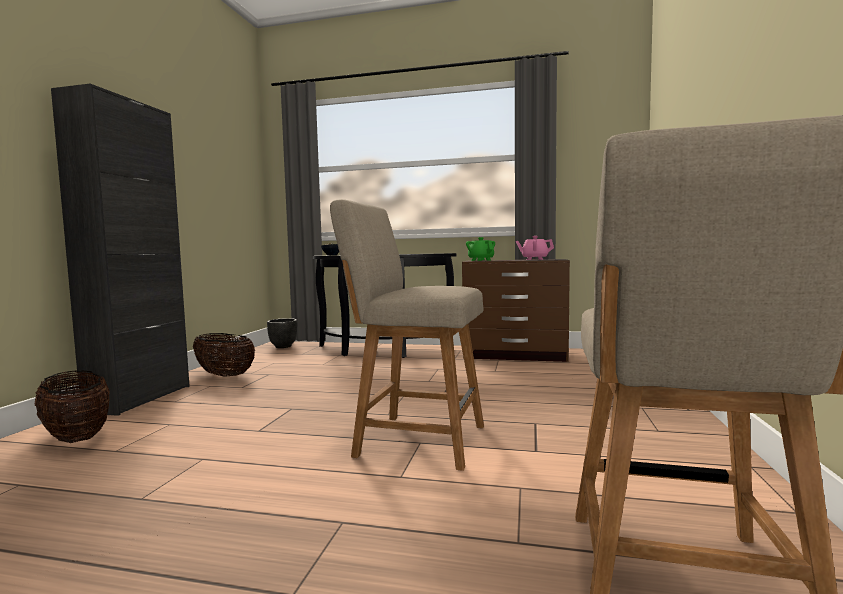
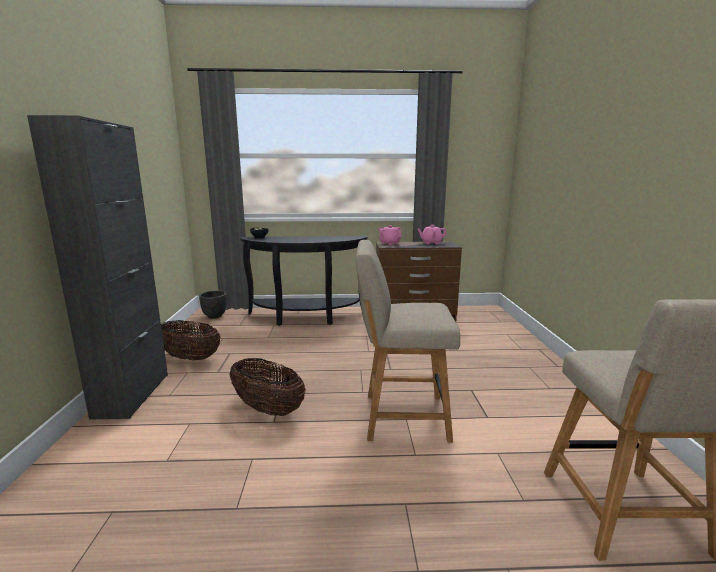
camera: 15 degrees left, 10 degrees up
(77, 437) = (114, 449): basket -> basket (268, 409)
(480, 260) = (389, 243): green teapot -> pink teapot

